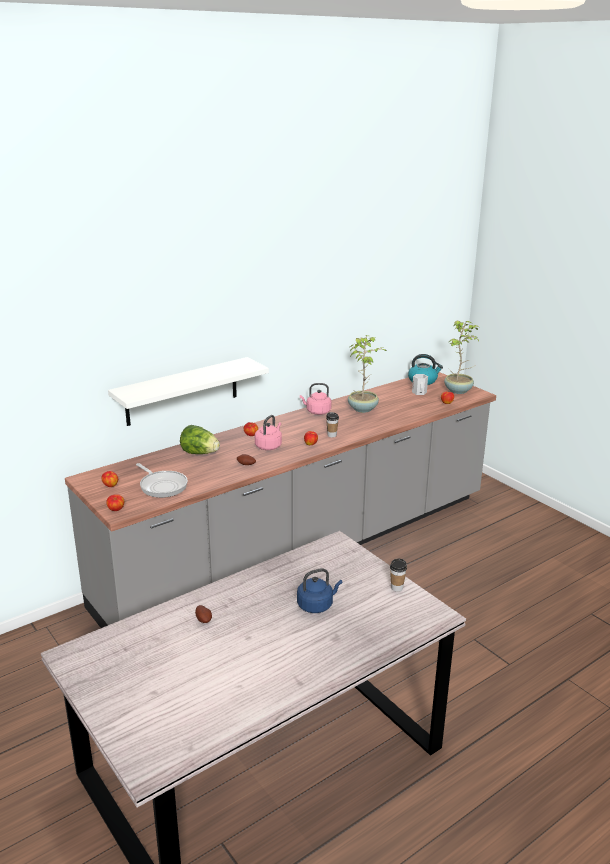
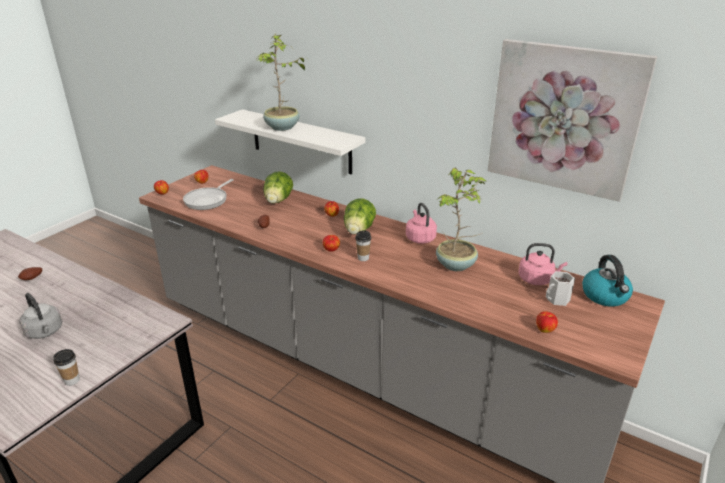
camera: 70 degrees right, 5 degrees up
(269, 446) = (312, 229): pink kettle -> pink kettle (537, 279)
(288, 430) = (358, 231): none -> lettuce
(317, 605) = (45, 332): blue kettle -> grey kettle
(376, 285) = (564, 118): none -> picture
(459, 391) = (607, 335): potted plant -> potted plant (282, 127)

